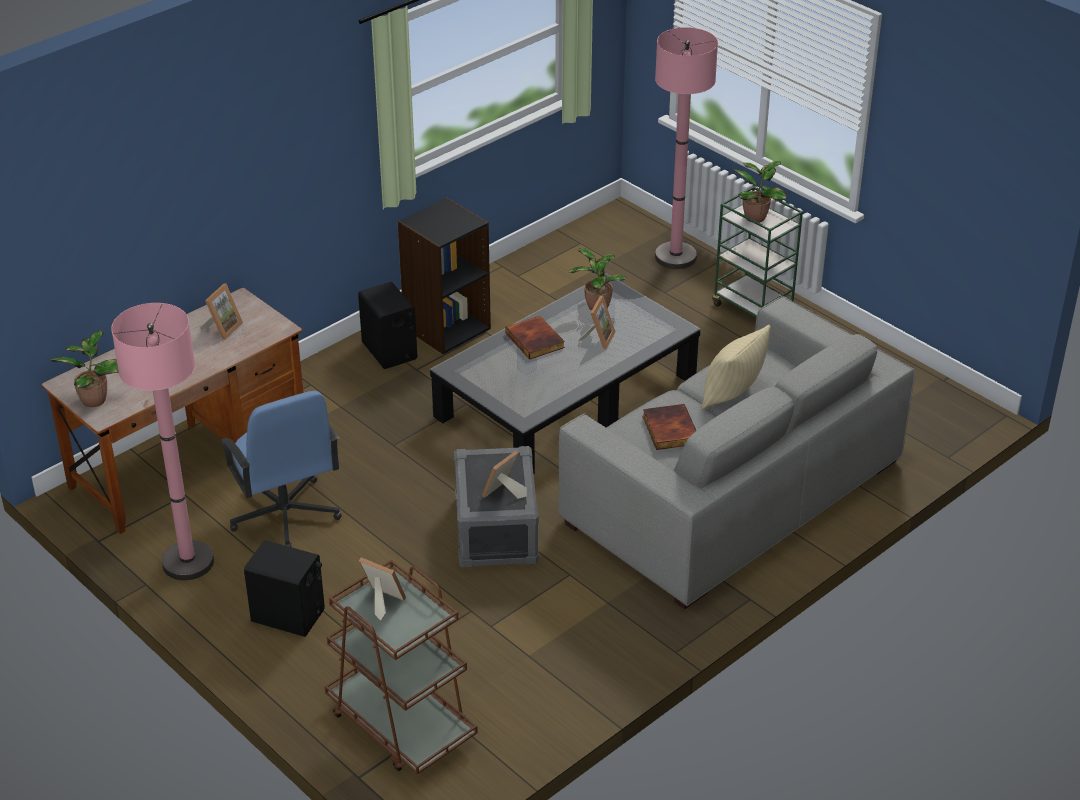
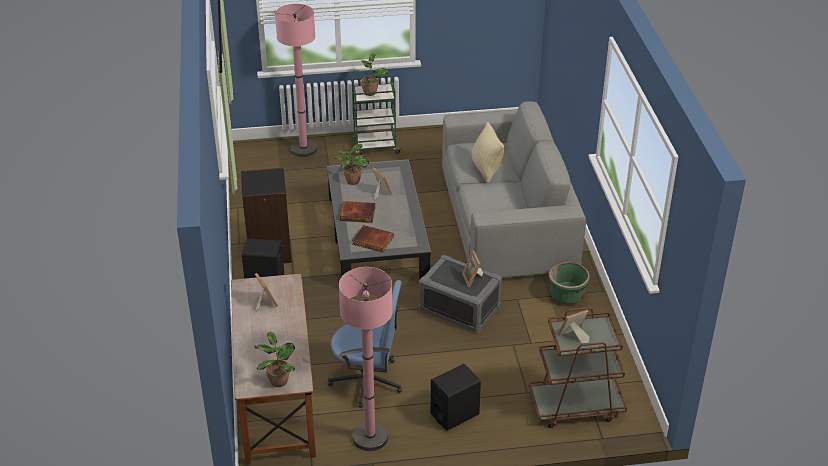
camera: 55 degrees left, 0 degrees up
(627, 619) = (567, 295): none -> green planter
(668, 430) = (494, 200): book -> book (372, 241)

